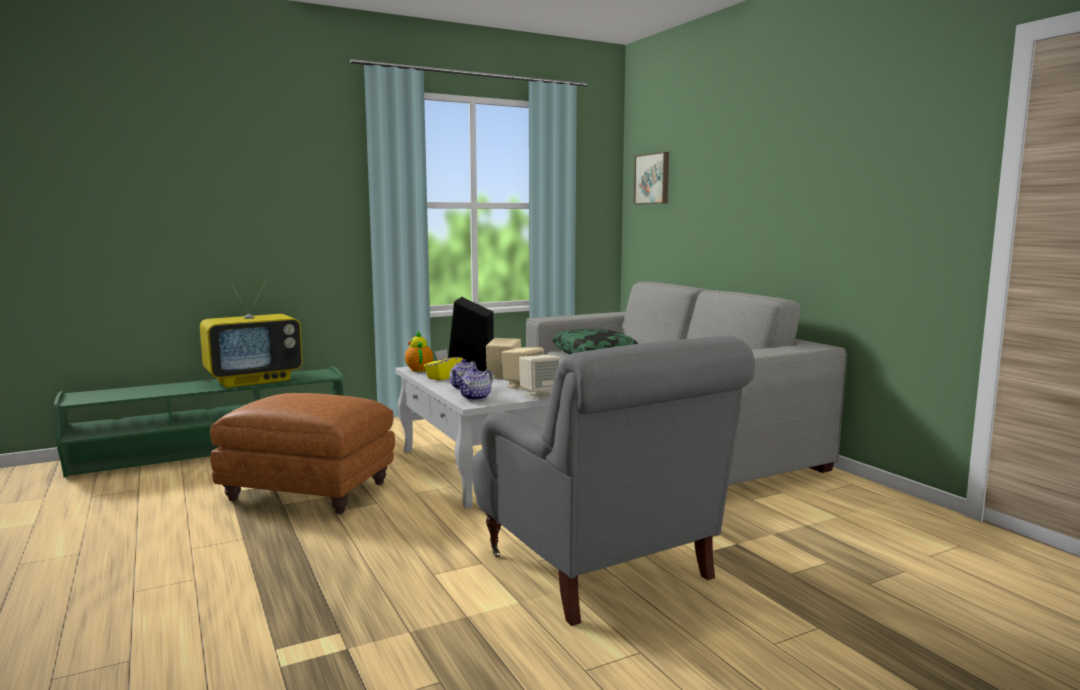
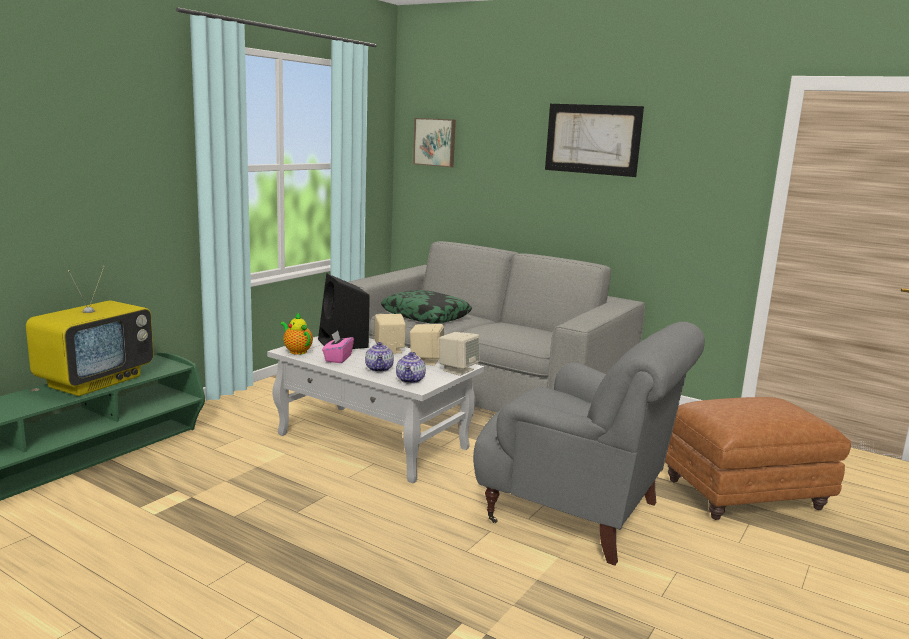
camera: 30 degrees left, 5 degrees up
(310, 492) = (244, 497): brown ottoman -> brown ottoman (744, 494)
(443, 377) = (337, 358): yellow tissue box -> pink tissue box
(790, 152) = (592, 139): none -> picture

